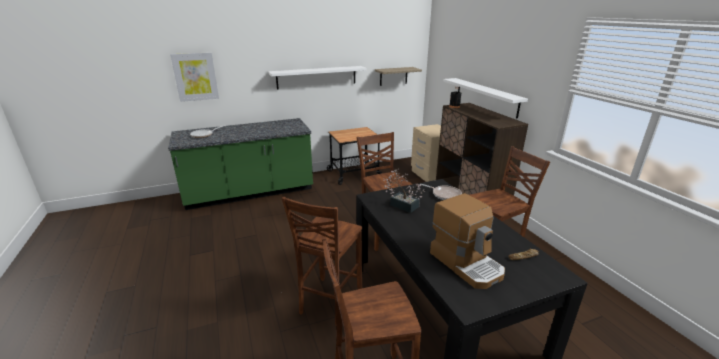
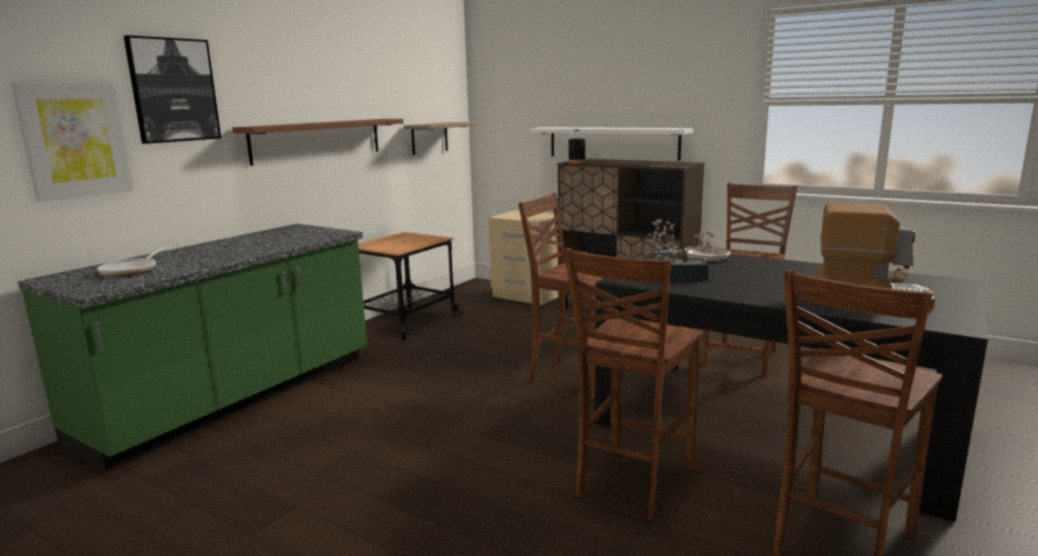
camera: 35 degrees left, 10 degrees down
(239, 54) = (173, 90): none -> picture
(317, 77) = (318, 140): white shelf -> brown shelf
(329, 302) = (631, 482): brown chair -> brown chair turned 45 degrees clockwise

